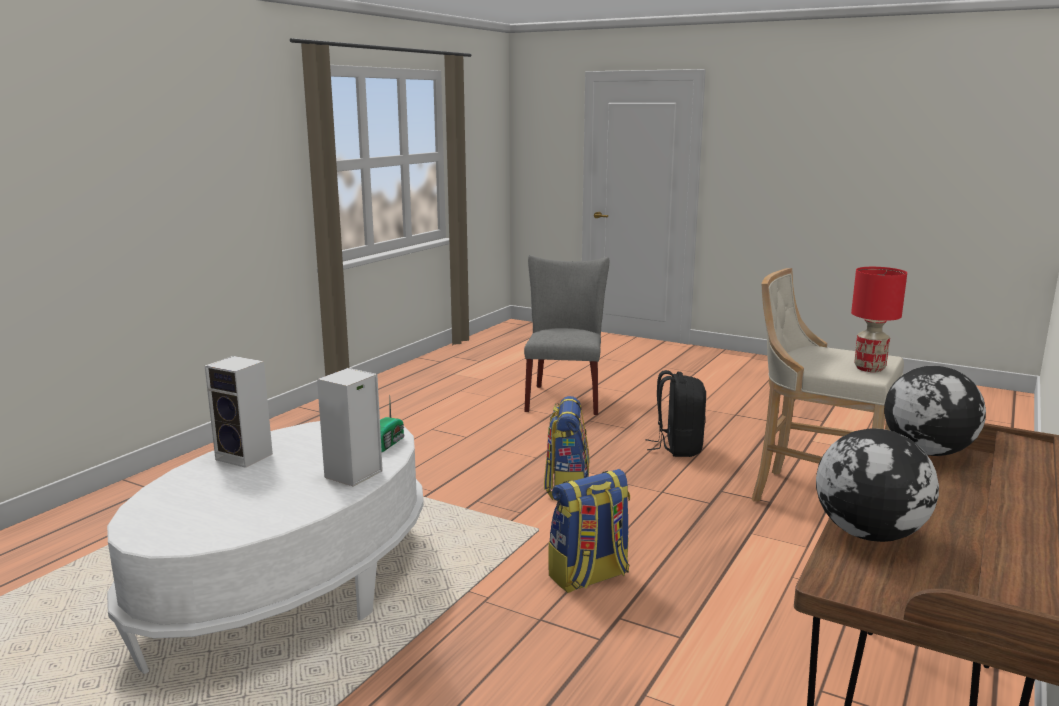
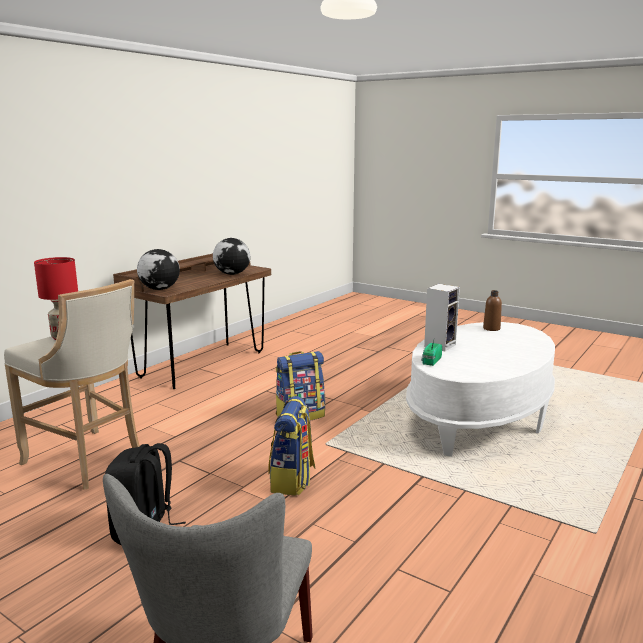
camera: 175 degrees left, 0 degrees up
(209, 526) = (491, 328): none -> brown bottle
(246, 457) = (517, 356): speaker -> none

